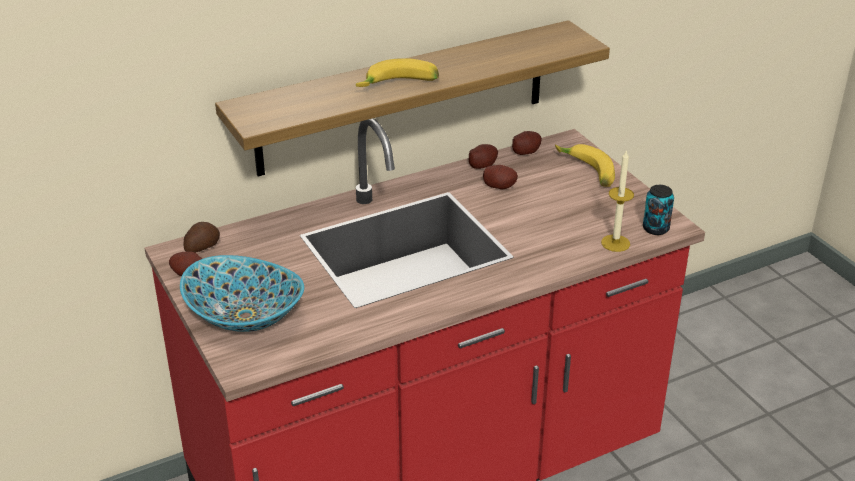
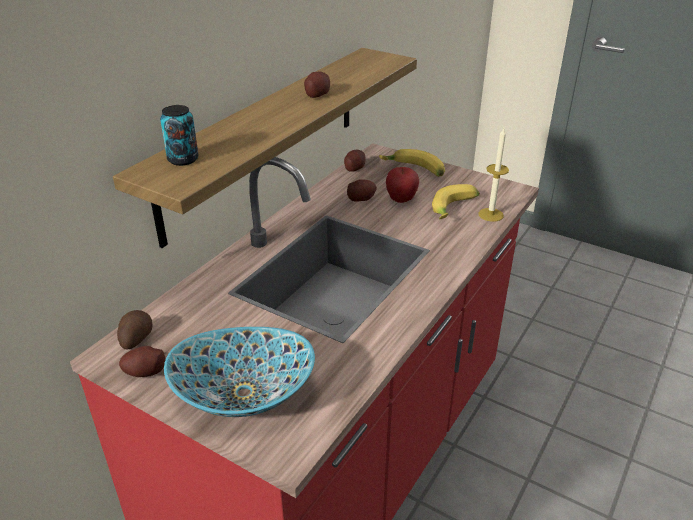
camera: 30 degrees left, 0 degrees up
(399, 86) = (285, 119): banana -> banana (455, 210)
(483, 165) = (331, 187): potato -> potato (317, 94)
(538, 199) = (401, 200): none -> apple
(655, 228) = (505, 195): can -> can (183, 159)

